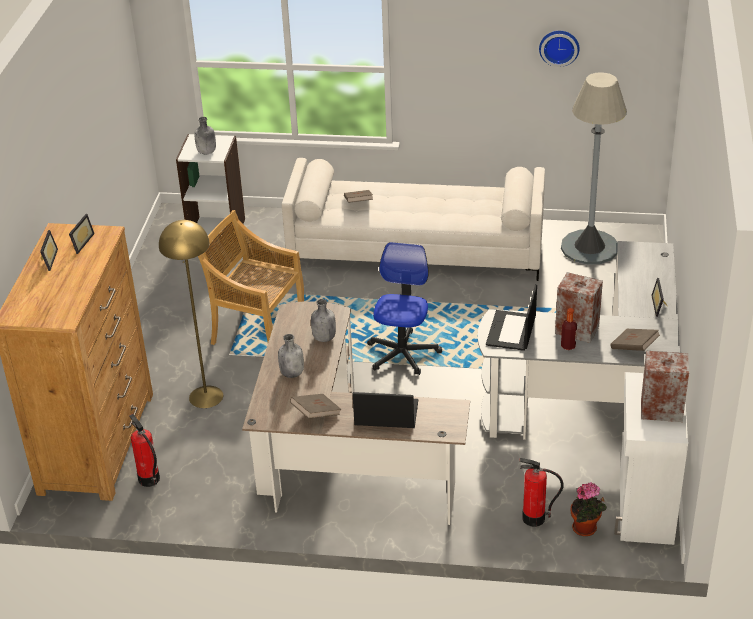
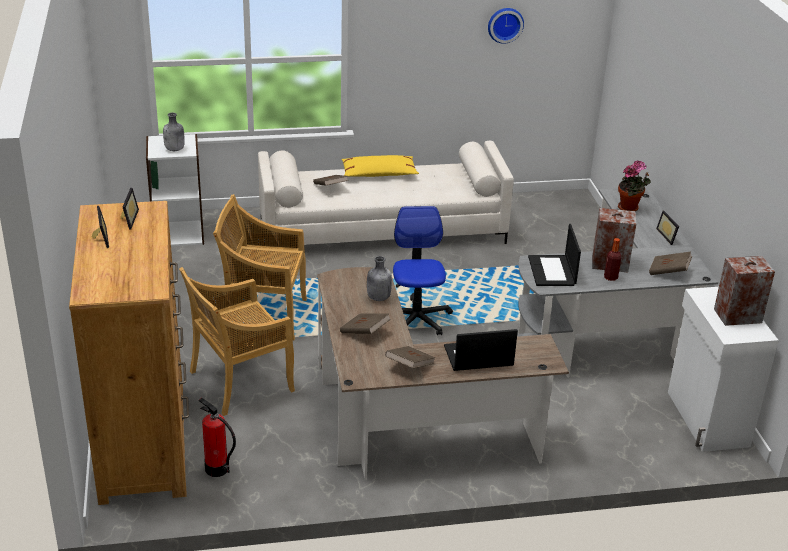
camera: 20 degrees left, 5 degrees down
(206, 396) = (239, 382): yellow floor lamp -> beige chair
(292, 373) = (364, 333): grey bottle -> brown book
(415, 192) = (379, 174): none -> yellow pillow
(533, 518) = (615, 445): fire extinguisher -> none
(586, 529) = (667, 446): potted plant -> potted plant (630, 208)
(589, 248) = (536, 212): grey floor lamp -> none

